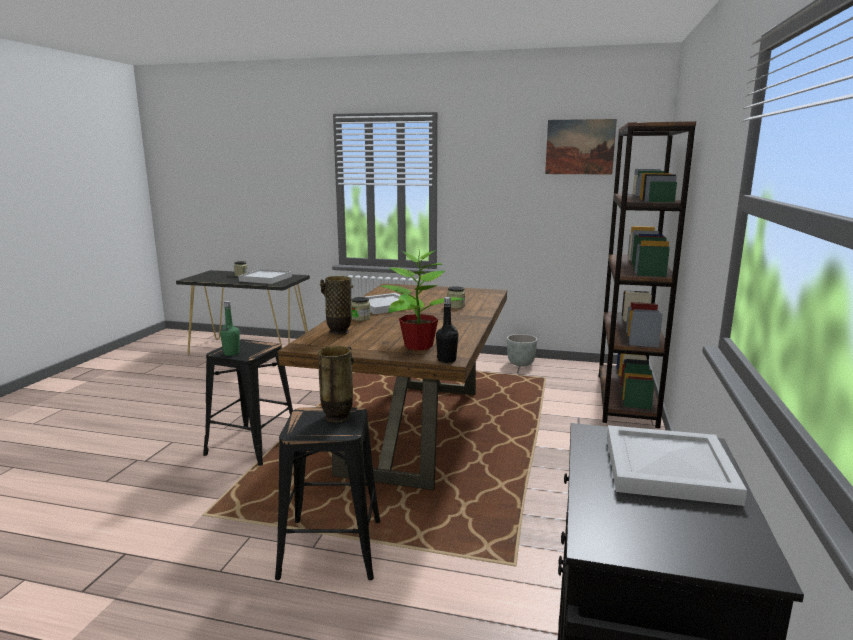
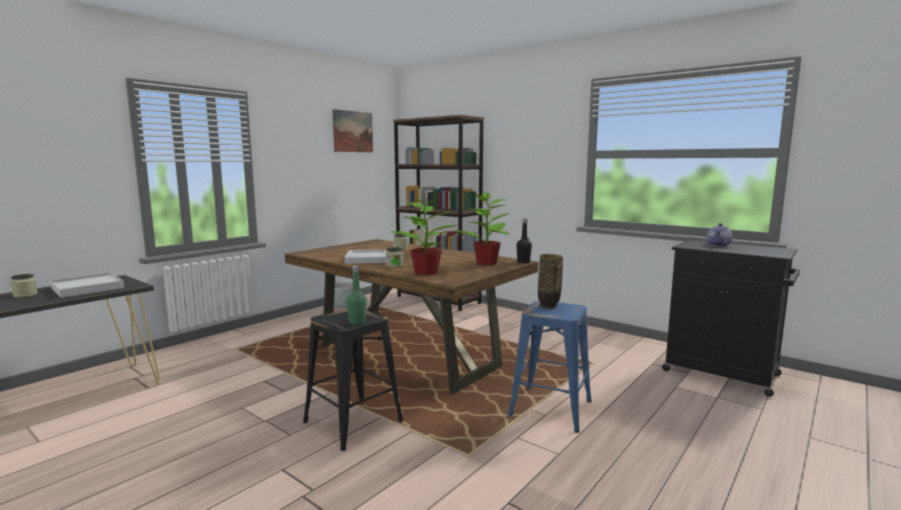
camera: 65 degrees left, 5 degrees down
(331, 549) = (551, 408): black stool -> blue stool
(339, 332) = (426, 272): vase -> potted plant
(670, 469) = (719, 245): white tray -> teapot

